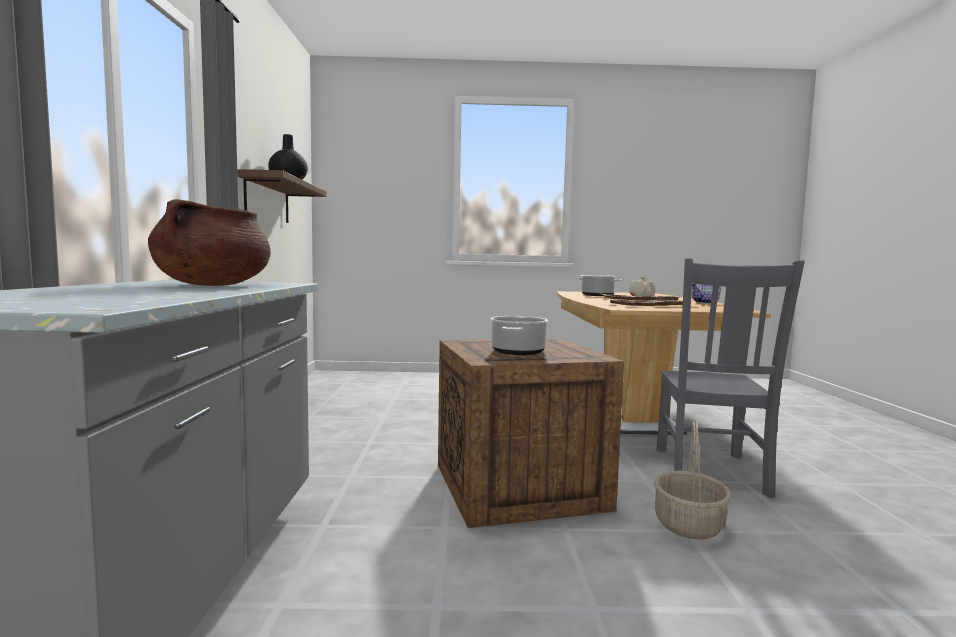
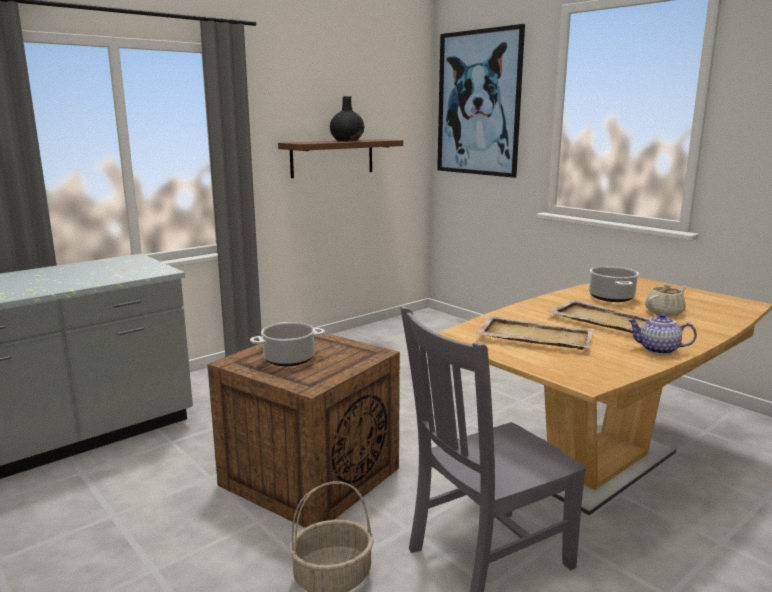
camera: 50 degrees right, 10 degrees up
(213, 285) = (97, 274): brown cooking pot -> none
(372, 169) = (478, 103): none -> picture

